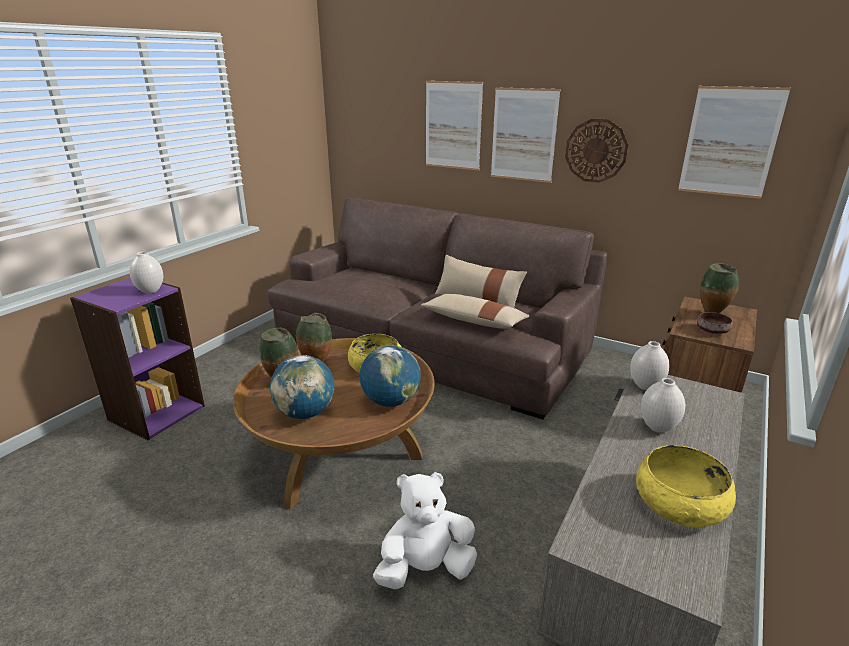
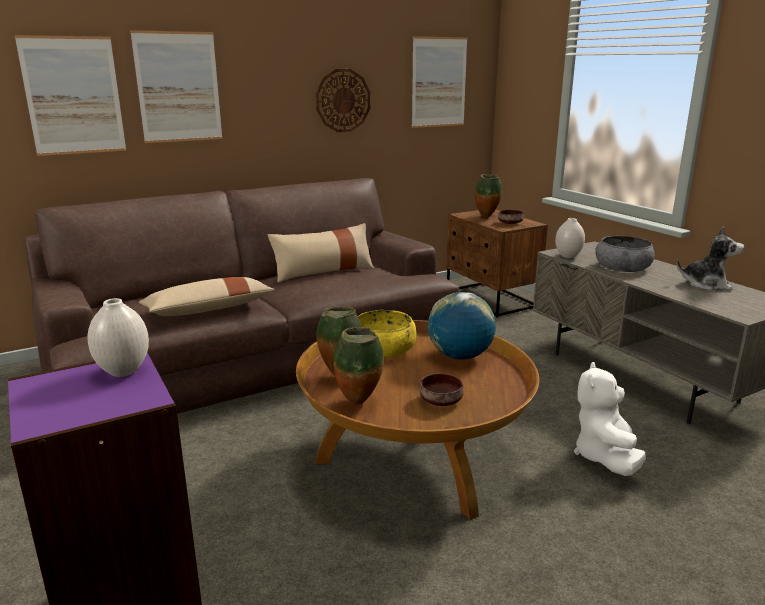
camera: 60 degrees left, 5 degrees down
(305, 413) = (441, 401): globe -> brown bowl
(474, 321) = (368, 282): beige pillow -> beige pillow (209, 309)
(523, 135) = (269, 91): picture -> picture (73, 96)
(658, 427) = (622, 267): white vase -> grey bowl
(679, 503) = (706, 284): yellow bowl -> plush toy

